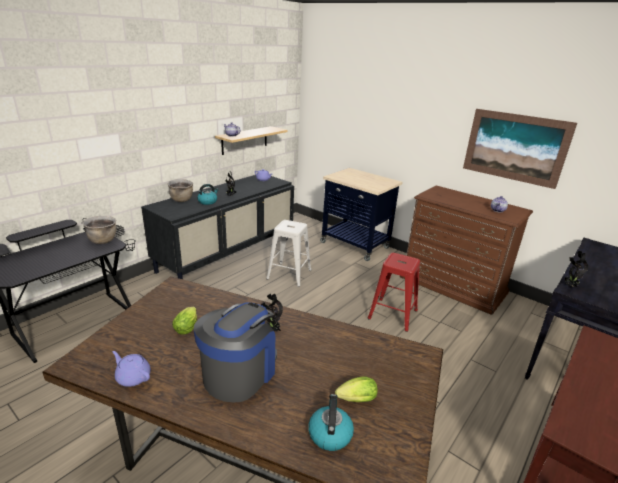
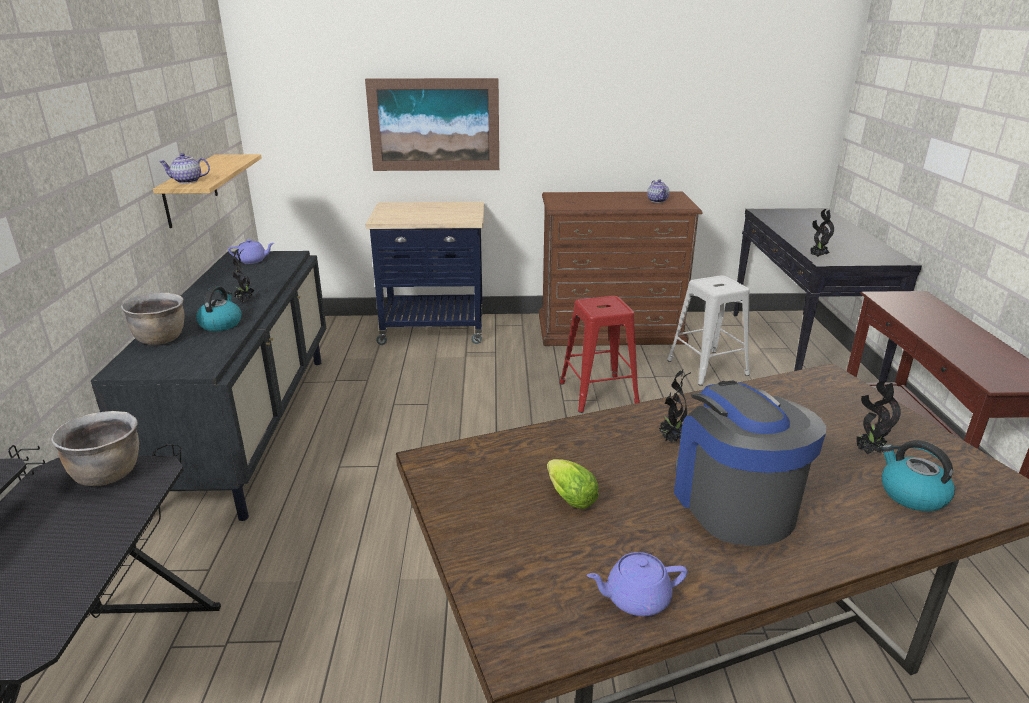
camera: 40 degrees left, 0 degrees up
(289, 274) = (398, 408): white stool -> white stool (707, 367)
(354, 400) = (868, 452): lettuce -> potted plant
(515, 147) = (642, 111): picture -> picture (434, 125)

